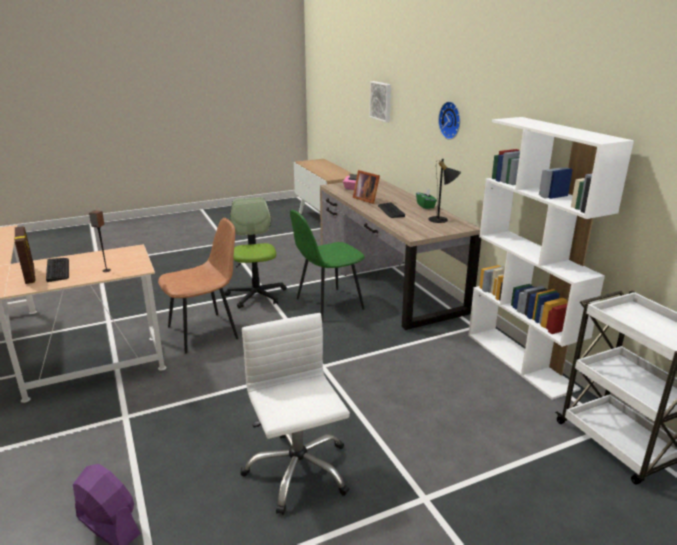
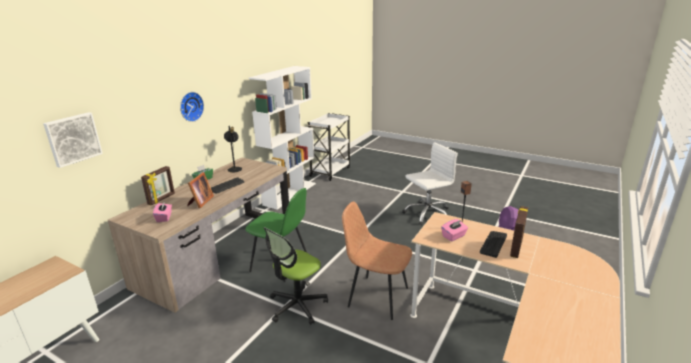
camera: 125 degrees left, 0 degrees up
(106, 260) = (454, 236): none -> pink tissue box
(297, 471) = (427, 214): white office chair -> white office chair turned 150 degrees counterclockwise
(394, 191) = (162, 199): none -> picture frame

